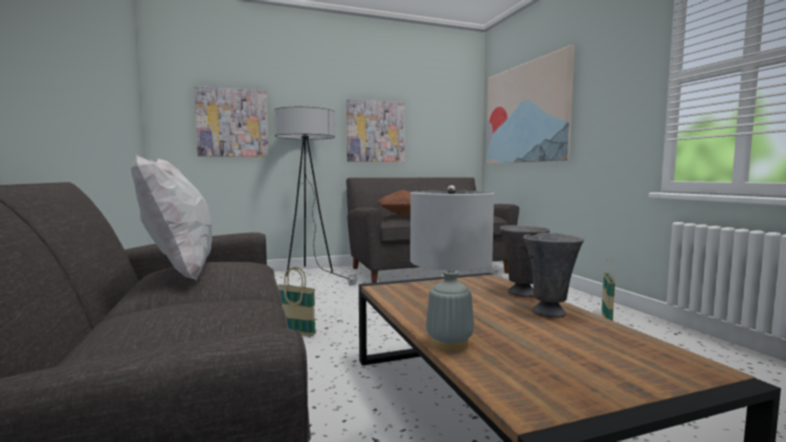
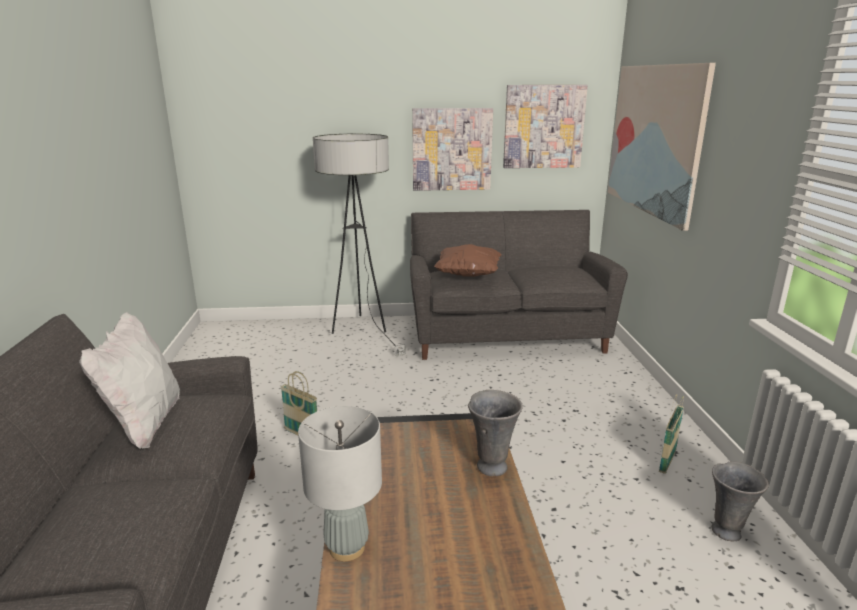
camera: 15 degrees right, 15 degrees up
(232, 123) = (271, 146): picture -> picture (543, 127)
(549, 312) = (487, 511): grey vase -> grey vase (727, 531)

